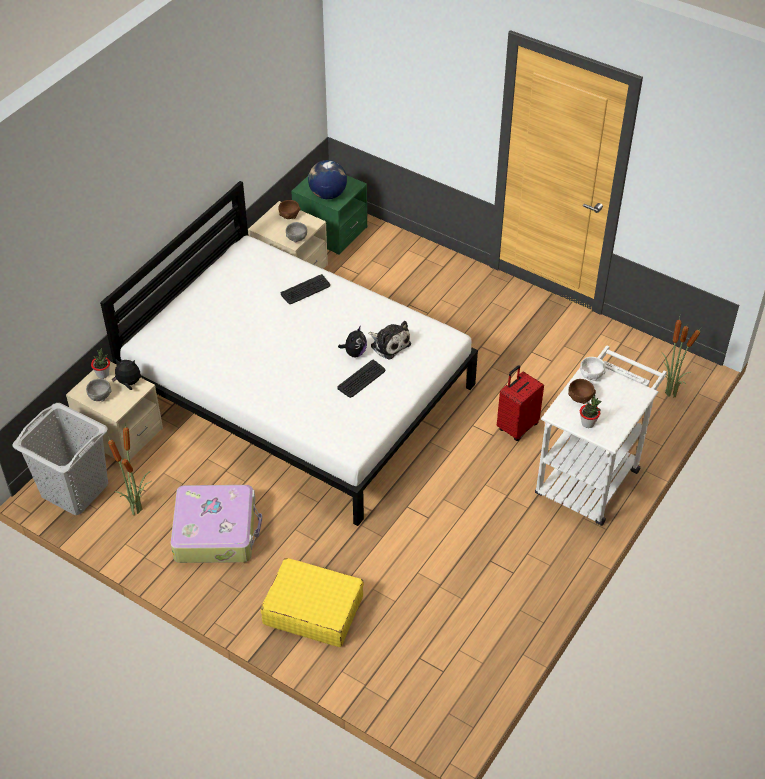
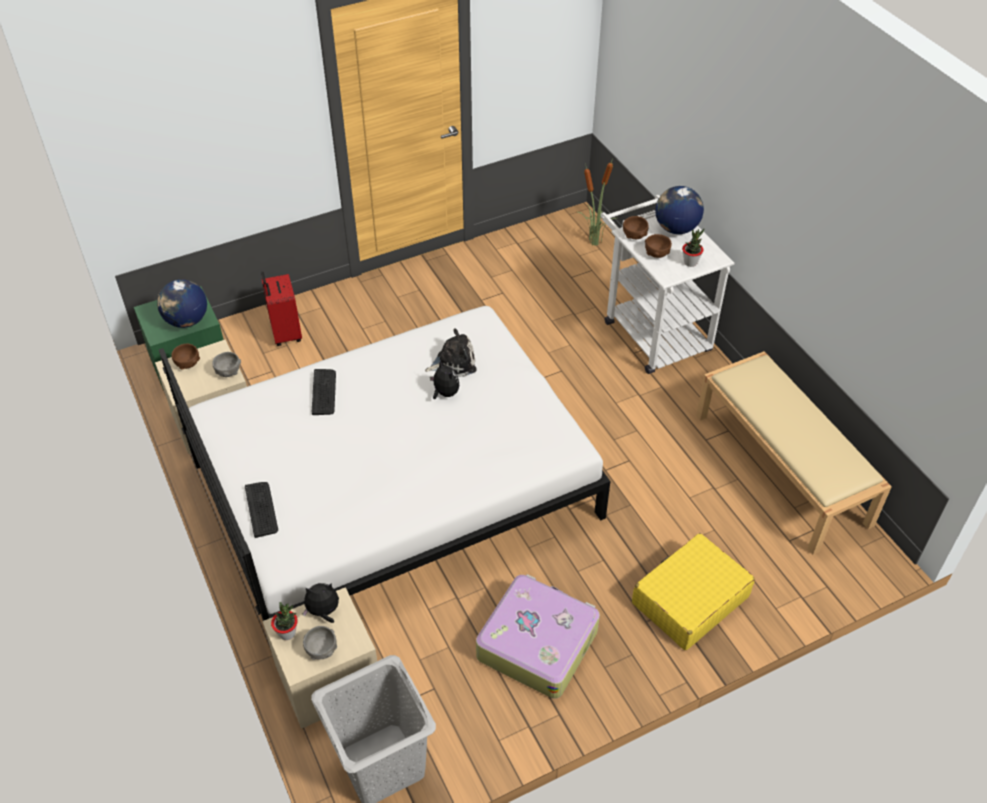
camera: 60 degrees left, 0 degrees up
(129, 383) = (323, 612): plush toy -> plush toy turned 45 degrees clockwise
(137, 508) = (455, 707): potted plant -> none
(361, 379) = (486, 403): keyboard -> keyboard (261, 509)
(497, 627) = (782, 469): none -> beige bench
(517, 426) = (562, 350): red suitcase -> red suitcase (285, 334)
(591, 375) = (634, 235): white bowl -> brown bowl
(625, 398) = (676, 228): none -> globe

